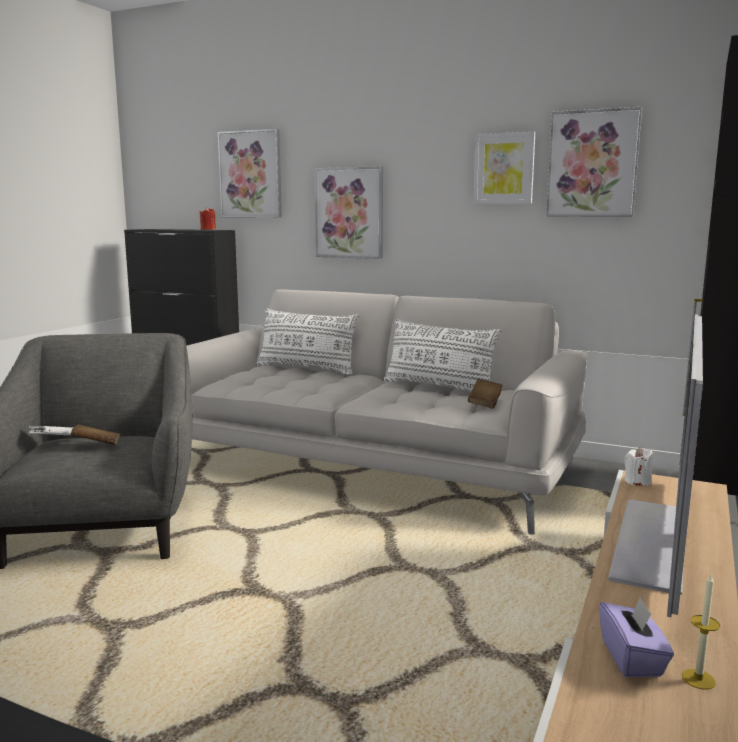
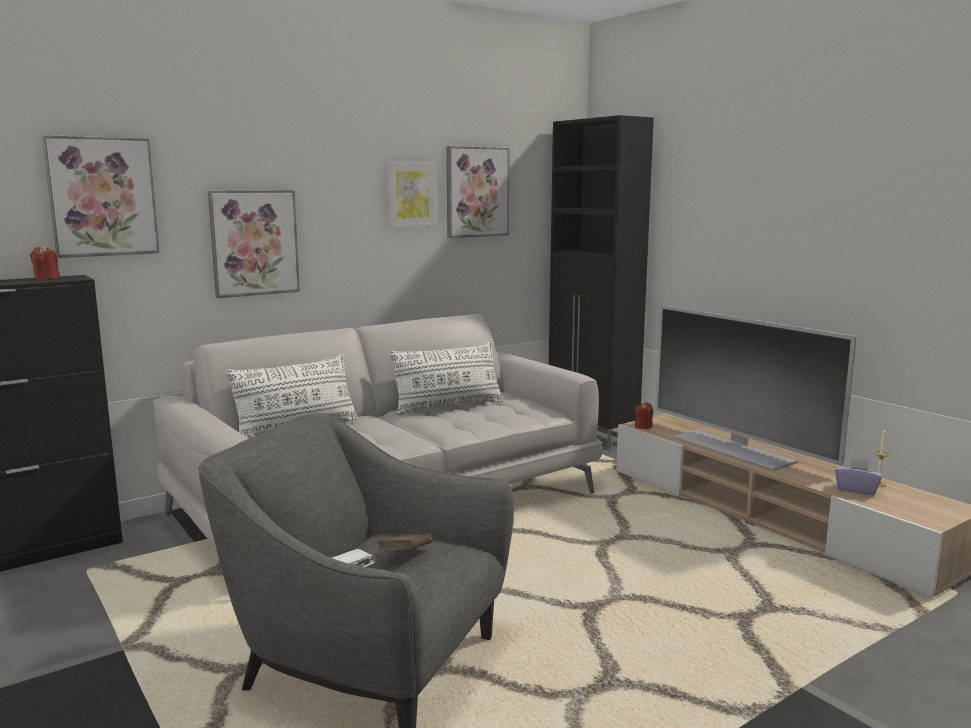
camera: 60 degrees left, 0 degrees up
(485, 403) = (520, 405): brown book -> none
(637, 481) = (643, 427): white candle -> red candle

